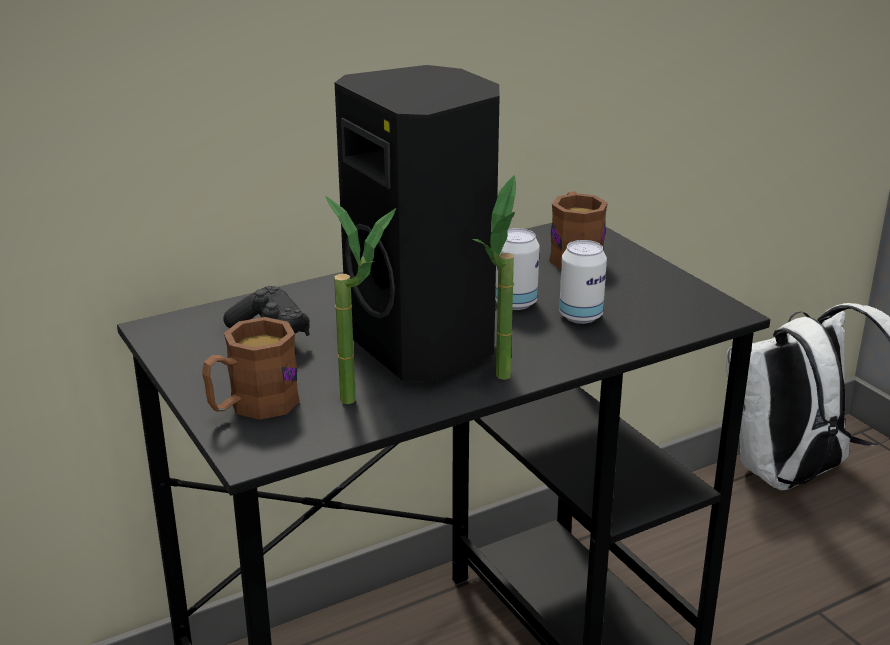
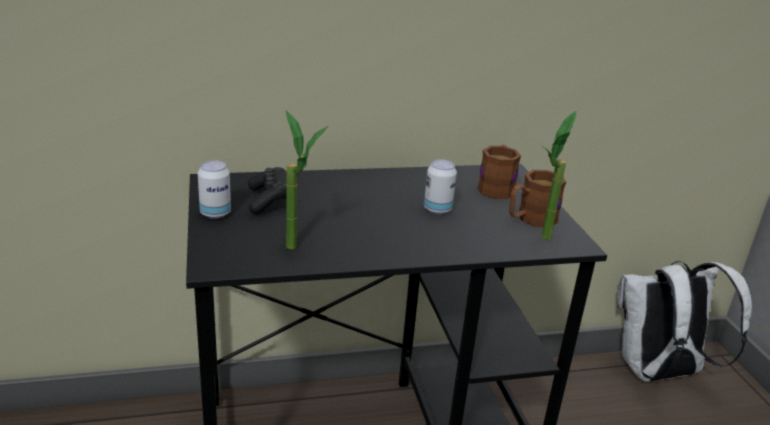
camera: 15 degrees right, 0 degrees up
(252, 406) = (232, 238): brown mug -> brown mug (530, 219)
(426, 346) = (362, 224): black speaker -> none
(501, 383) = (394, 257): potted plant -> potted plant (543, 241)
(580, 316) = (475, 226): can -> can (215, 213)

